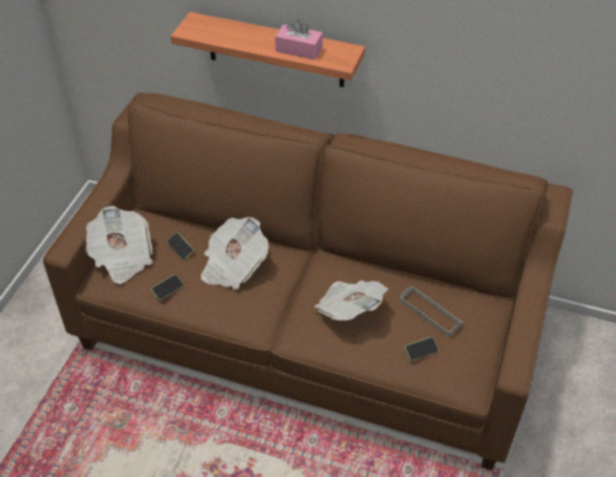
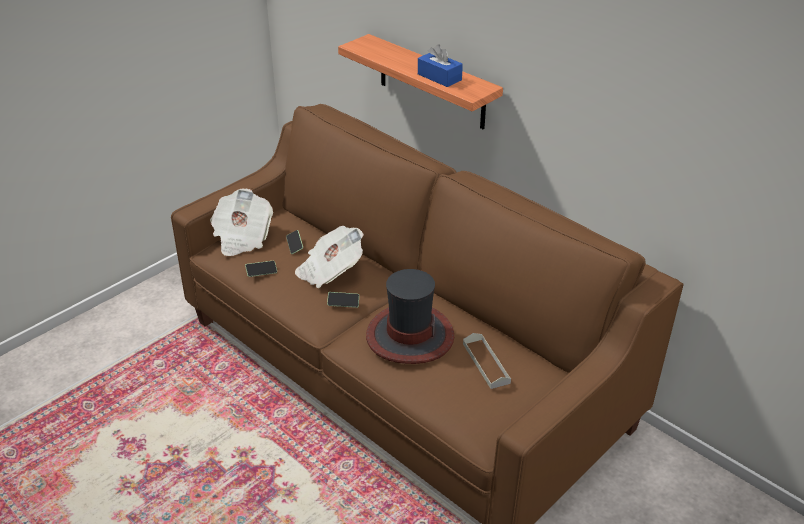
camera: 25 degrees right, 10 degrees down
(299, 49) = (439, 77): pink tissue box -> blue tissue box
(349, 309) = (409, 336): newspaper -> hat
(421, 351) = (454, 392): phone -> phone (343, 303)

